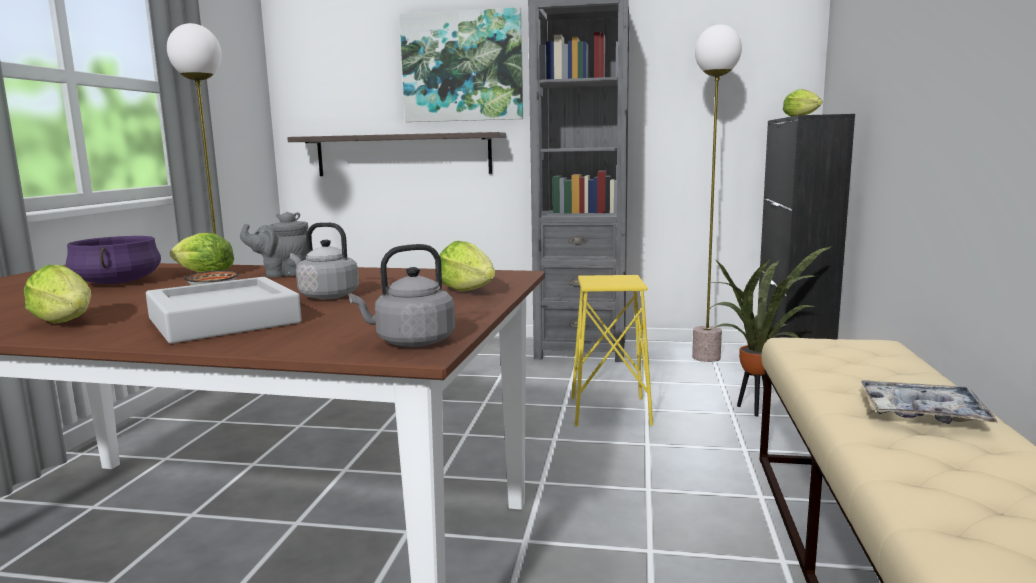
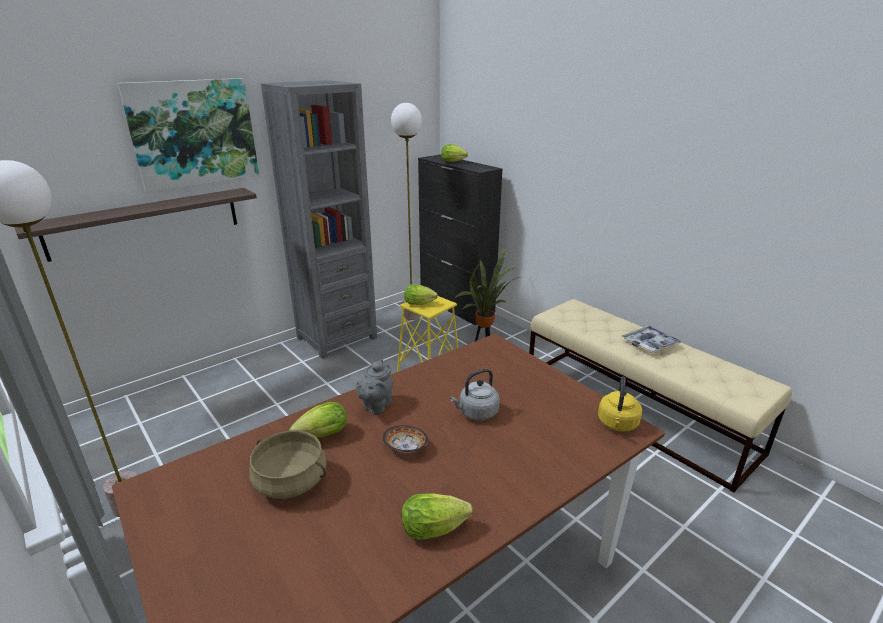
camera: 50 degrees left, 15 degrees up
(118, 282) = (291, 481): purple cooking pot -> beige cooking pot
(224, 321) = (506, 464): grey tray -> none
(411, 342) = (617, 424): grey kettle -> yellow kettle
(470, 292) = (524, 371): lettuce -> lettuce (421, 304)

